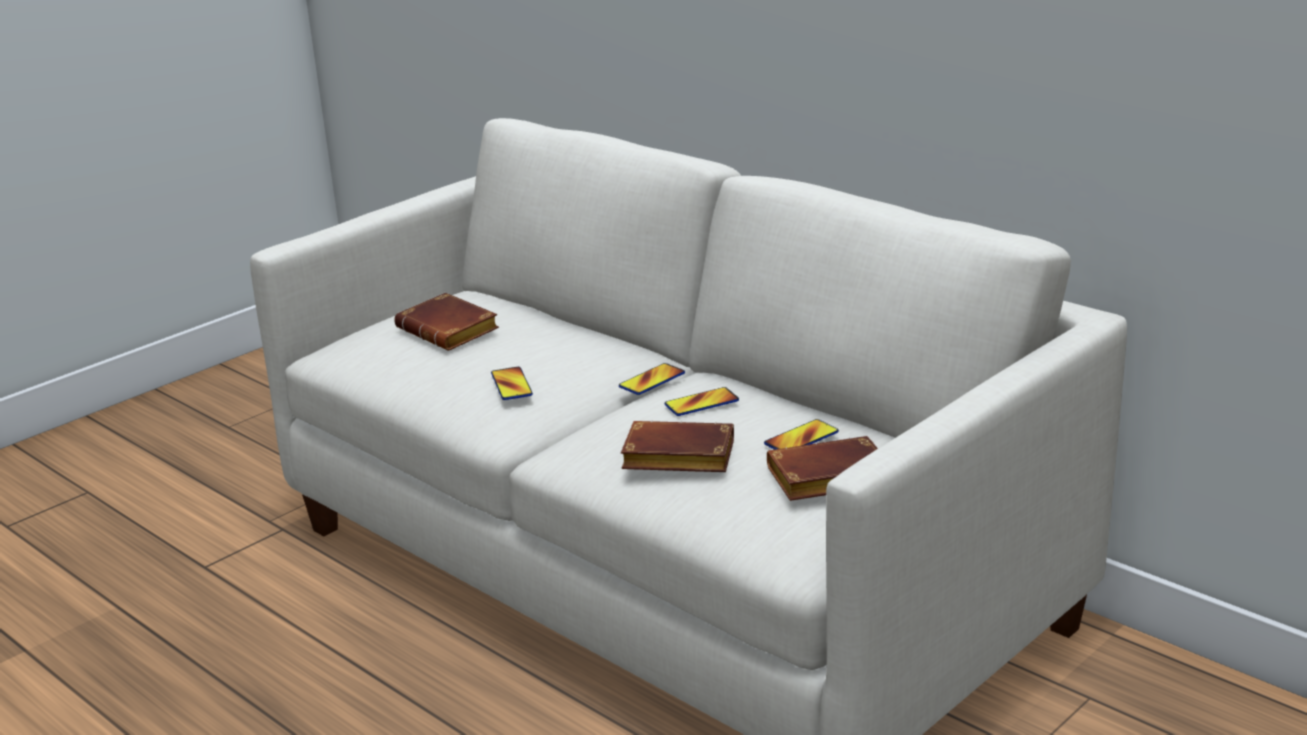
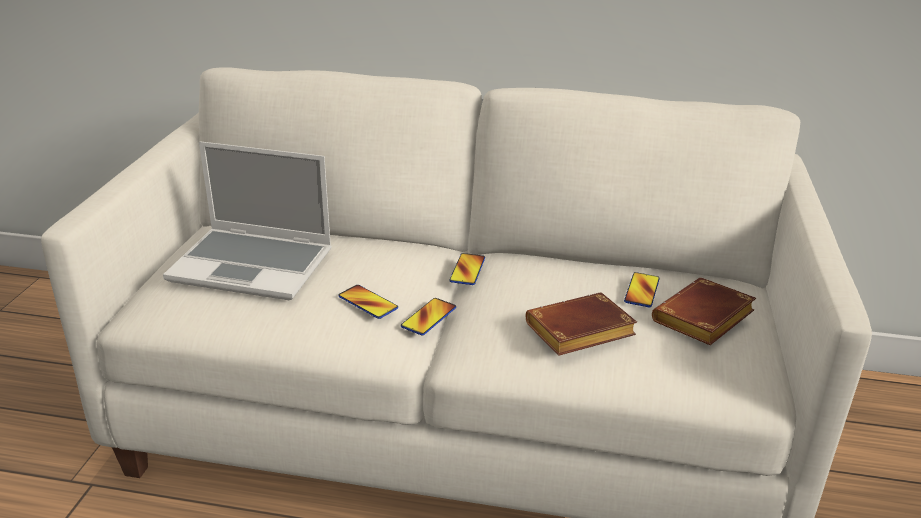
camera: 35 degrees left, 5 degrees up
(451, 331) = (254, 265): brown book -> laptop
(701, 403) = (536, 280): phone -> phone (429, 317)

